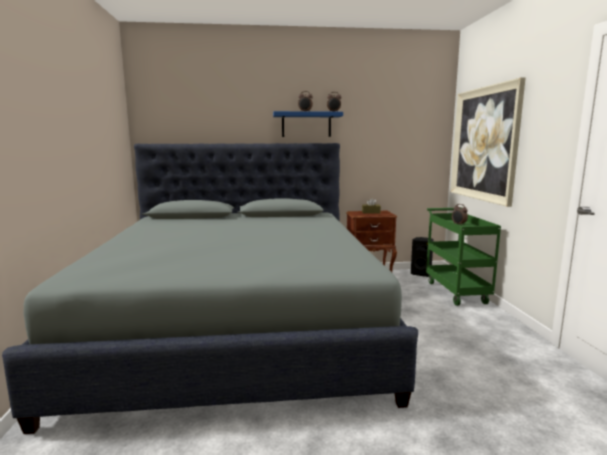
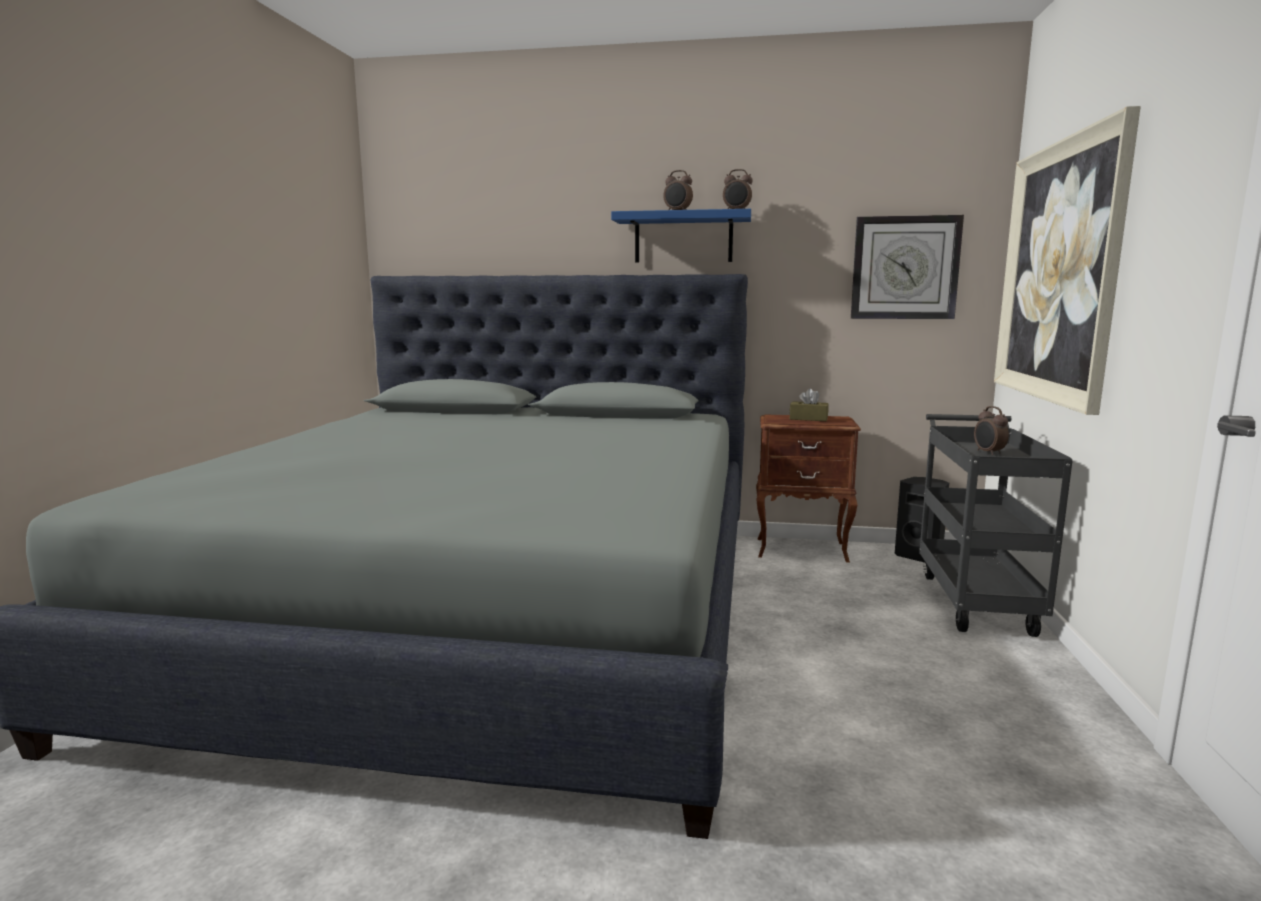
camera: 15 degrees right, 0 degrees up
(409, 140) = (905, 268): none -> wall clock
(455, 292) = (974, 603): green cart -> grey cart

